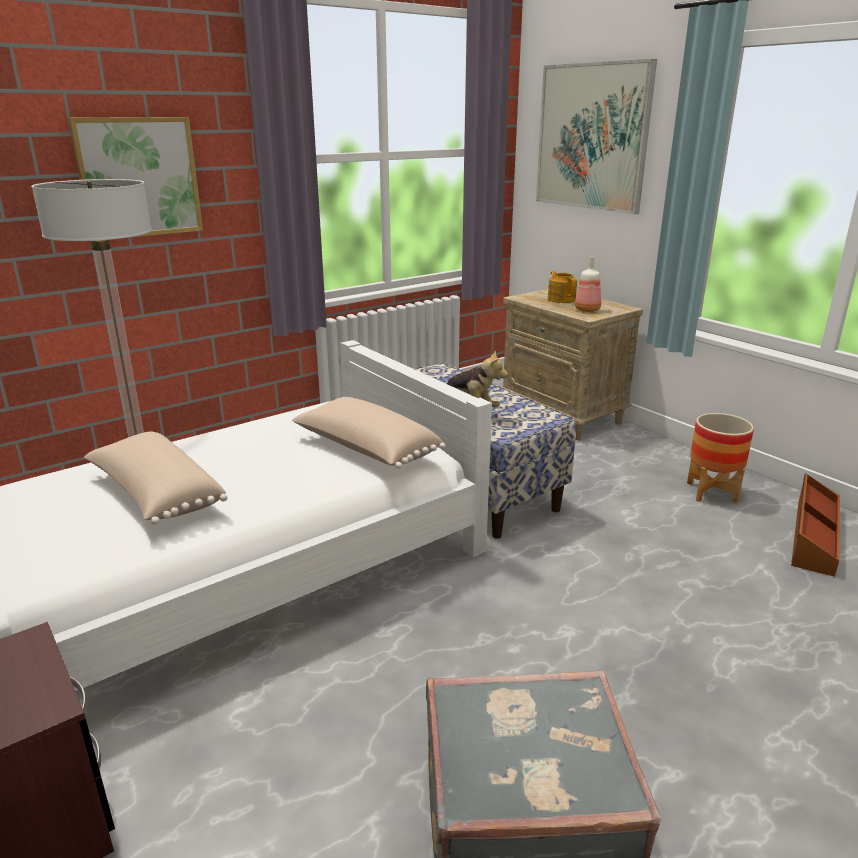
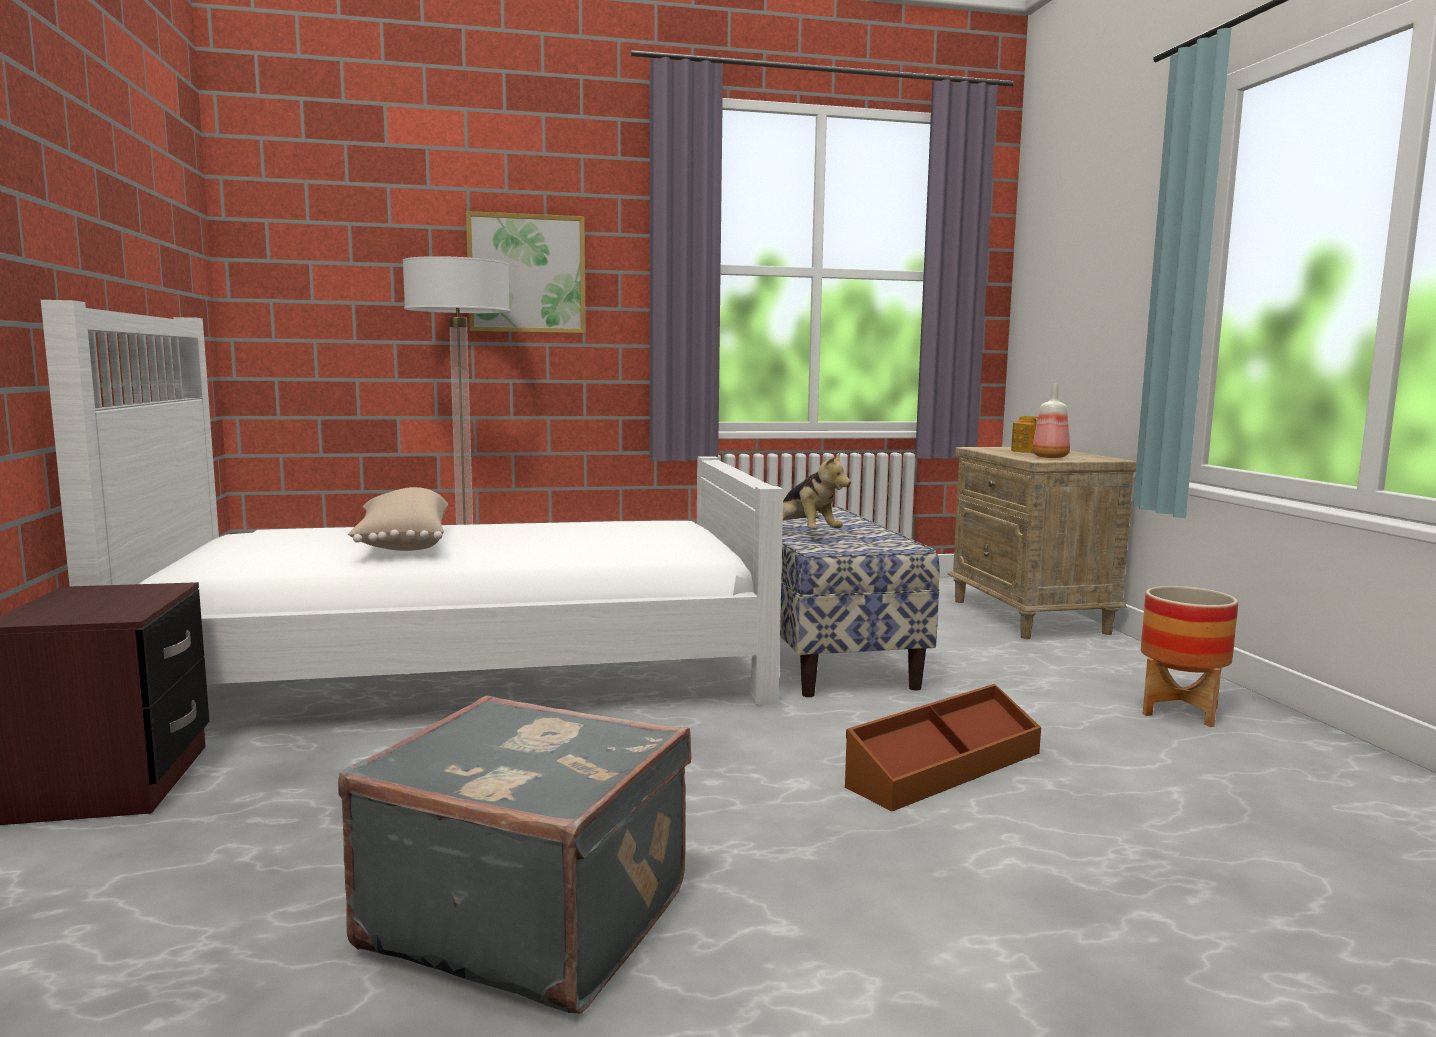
camera: 25 degrees right, 15 degrees down
(366, 450) = (648, 545): beige pillow -> none
(592, 137) = (1085, 245): picture -> none
(812, 535) = (1312, 778): brown storage box -> brown storage box (943, 768)

